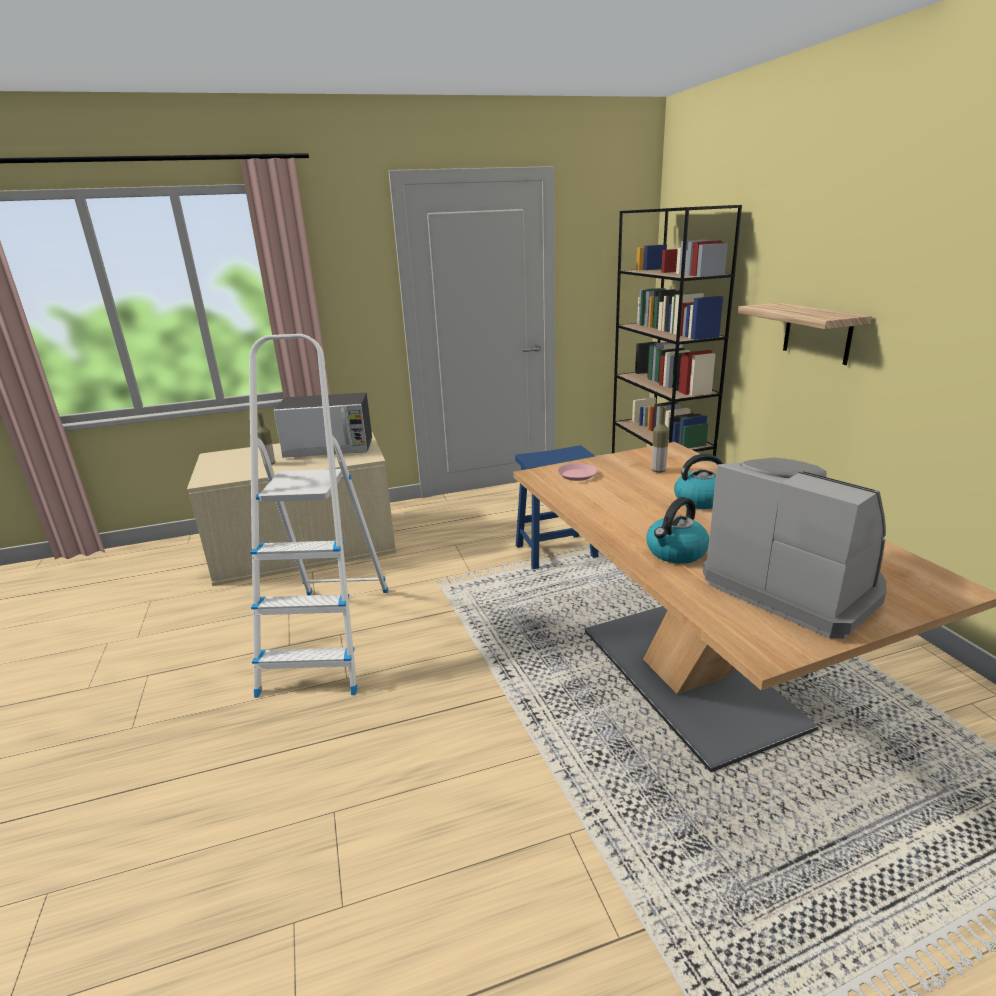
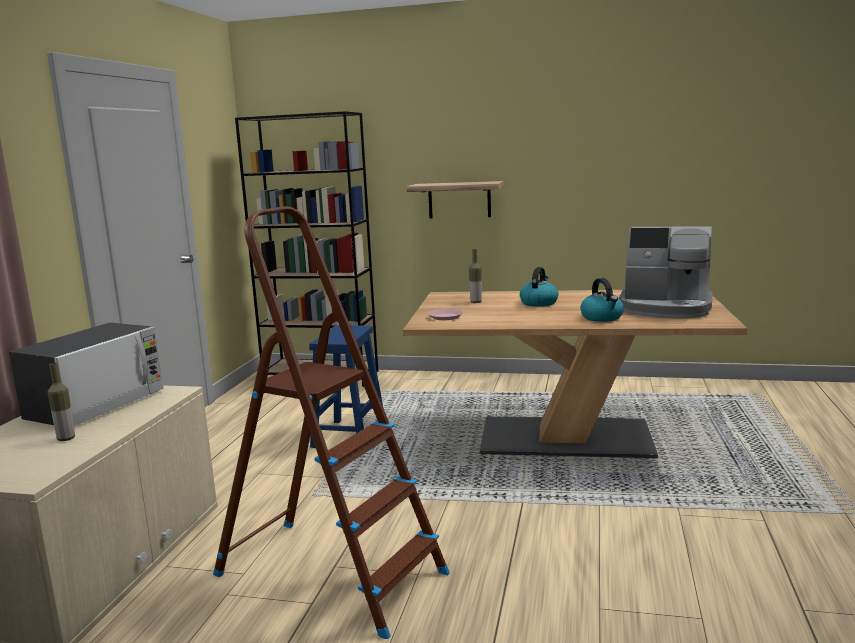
camera: 60 degrees left, 10 degrees down
(329, 637) = (331, 574): white step ladder -> brown step ladder
(794, 586) = (666, 308): coffee machine -> coffee machine turned 150 degrees counterclockwise

